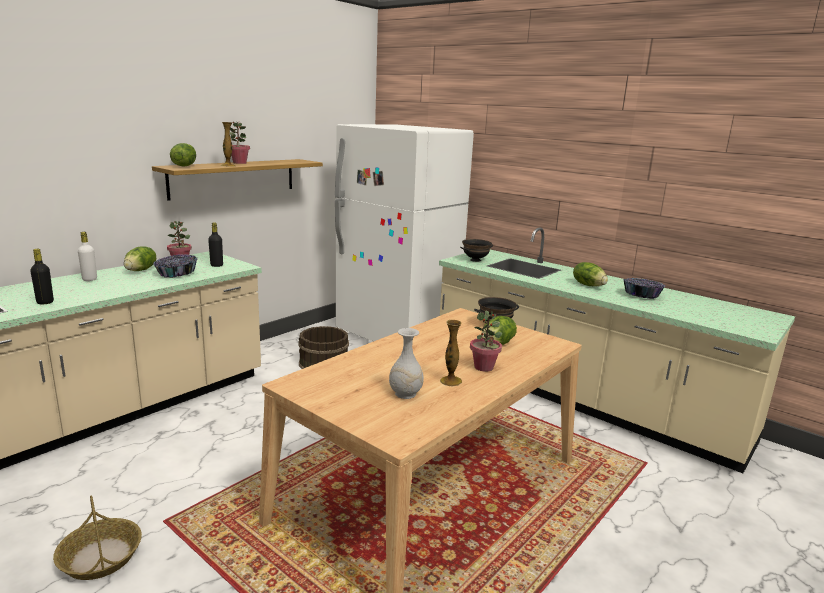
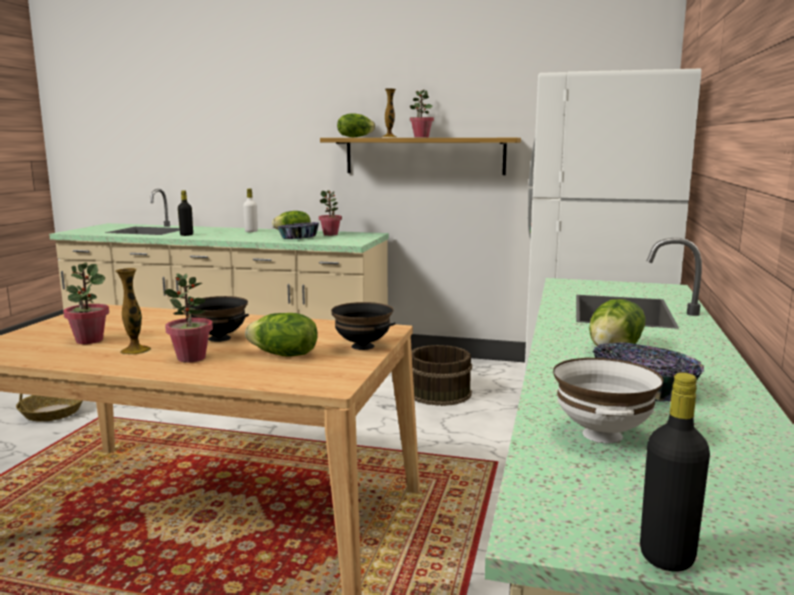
camera: 65 degrees right, 5 degrees down
(216, 265) = (342, 239): black bottle -> black bottle (667, 556)
(405, 394) = (89, 340): white vase -> potted plant
(475, 260) = (594, 288): black bowl -> black bowl (220, 338)
(686, 311) = (603, 435): none -> white bowl

